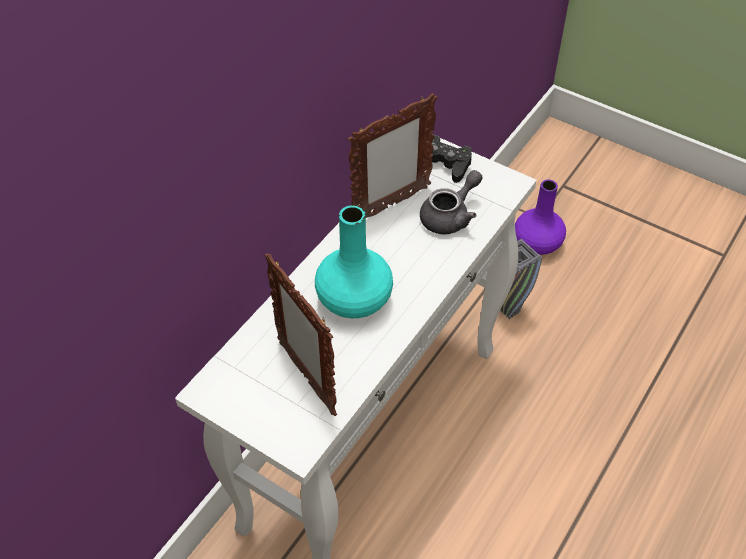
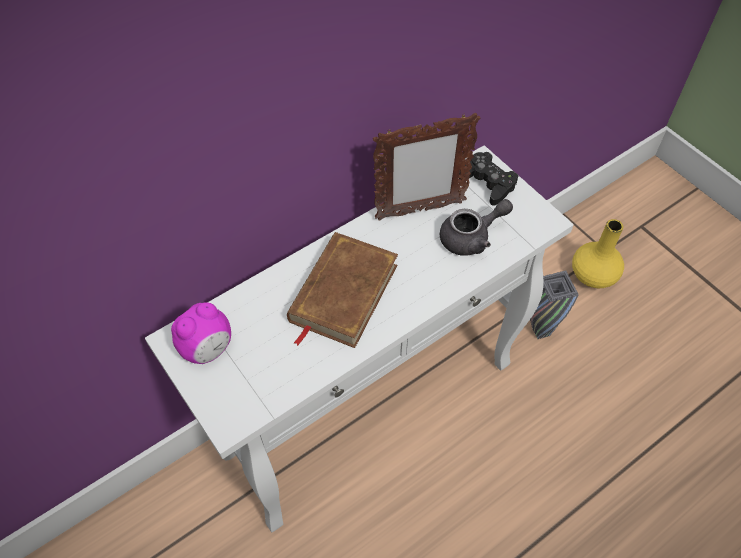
camera: 20 degrees right, 5 degrees up
(245, 389) = (207, 349): none -> alarm clock
(306, 377) = (266, 356): picture frame -> none
(353, 299) = (343, 293): turquoise vase -> brown book
(537, 243) = (593, 275): purple vase -> yellow vase

